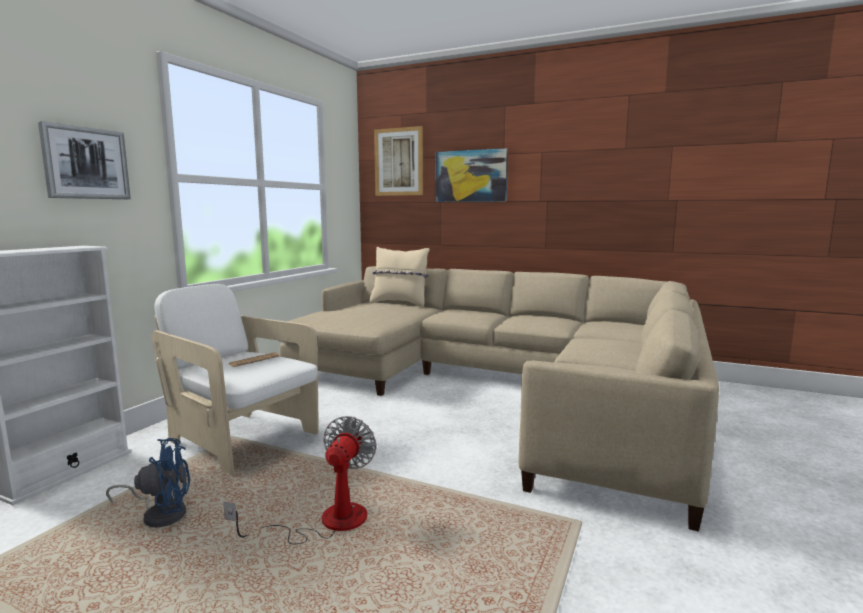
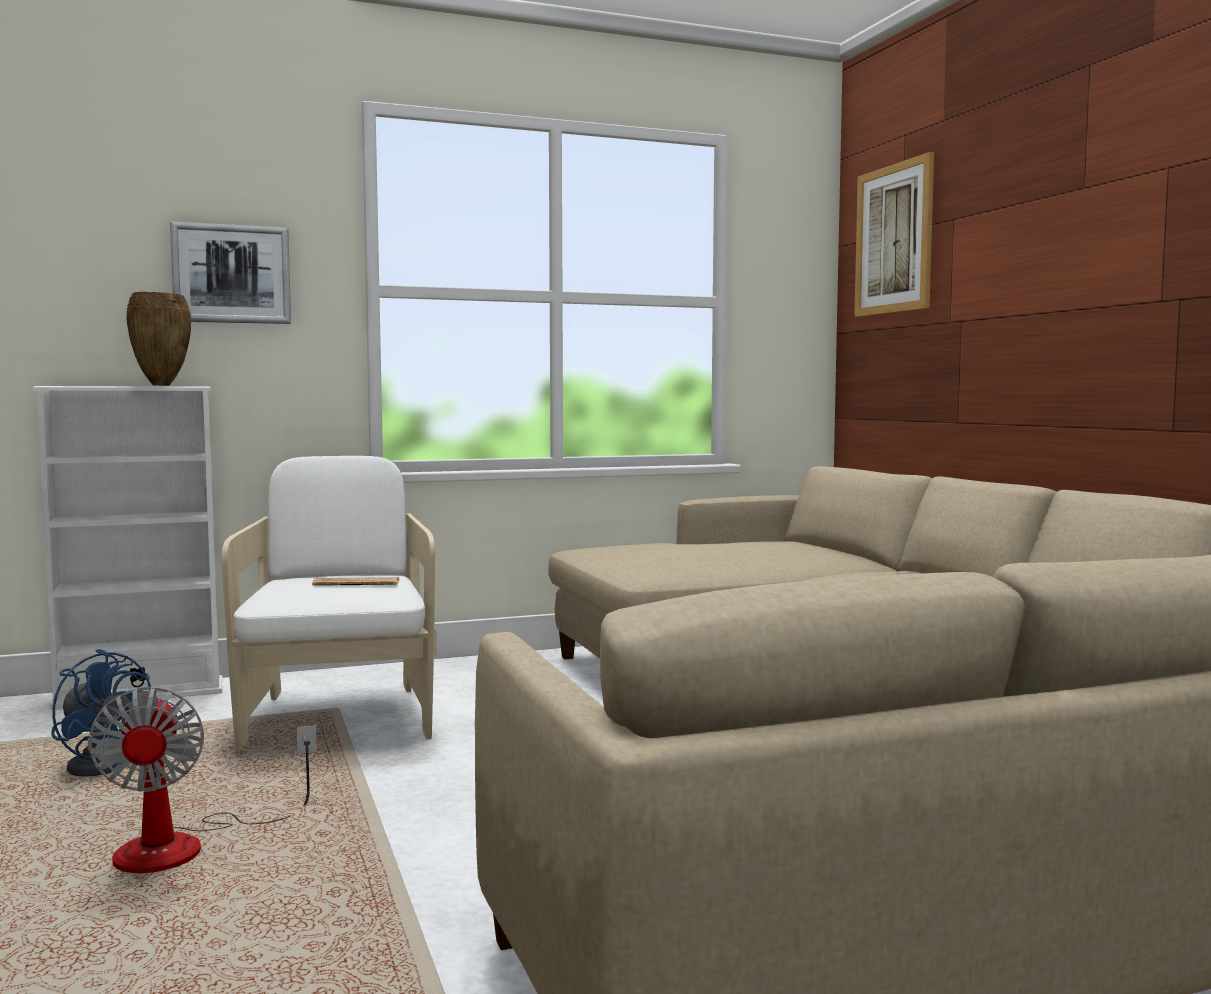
camera: 45 degrees right, 5 degrees down
(63, 247) = (163, 385): none -> brown vase
(326, 523) = (187, 846): fan -> fan turned 105 degrees clockwise
(399, 303) = (831, 547): beige pillow -> none
(471, 176) = (1015, 253): picture -> none

